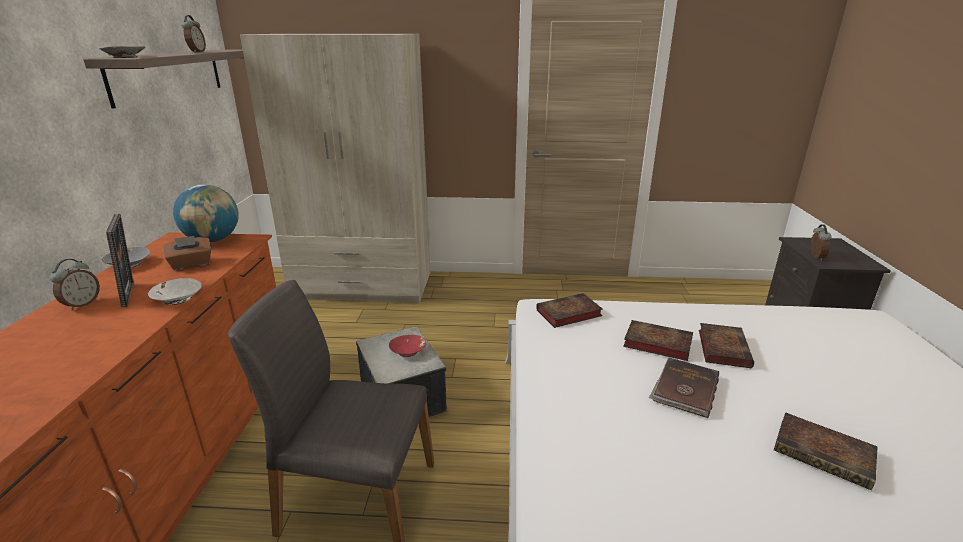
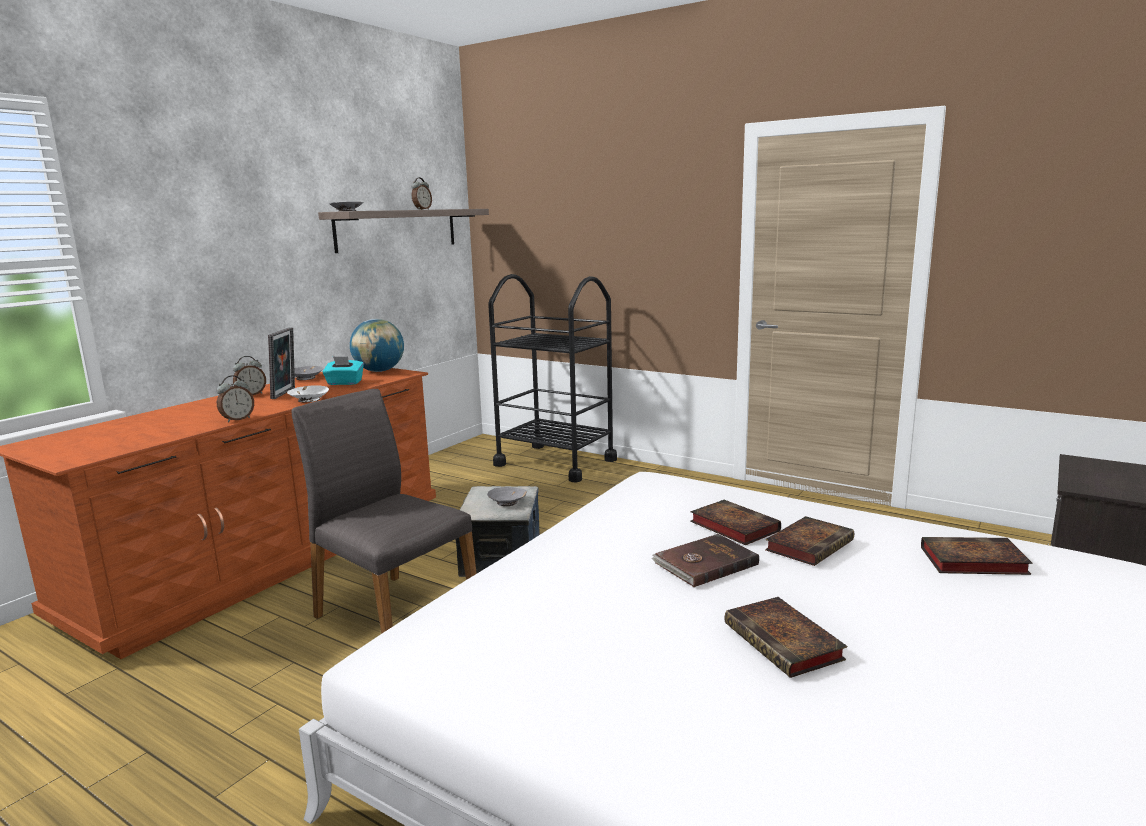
camera: 30 degrees right, 10 degrees down
(191, 264) = (344, 383): brown tissue box -> turquoise tissue box
(363, 285) = (555, 462): beige wardrobe -> black cart
(408, 351) = (507, 502): red bowl -> grey bowl
(567, 314) = (671, 488): book -> book (971, 561)
(815, 257) = (1076, 479): alarm clock -> alarm clock (237, 419)

